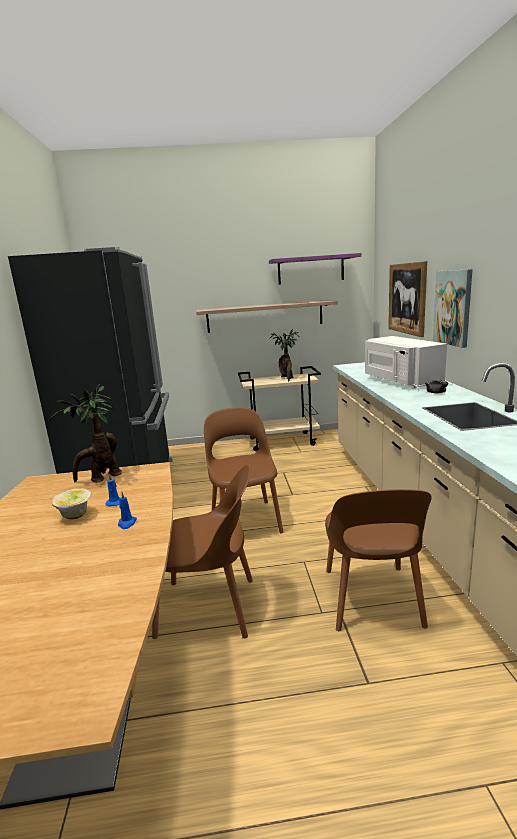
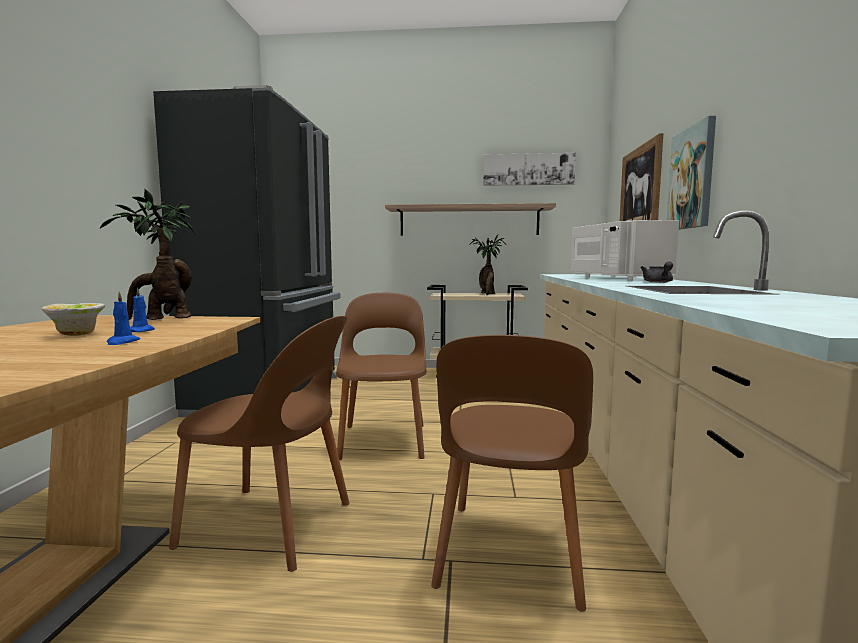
camera: 10 degrees right, 10 degrees down
(310, 269) = (528, 169): purple shelf -> picture

